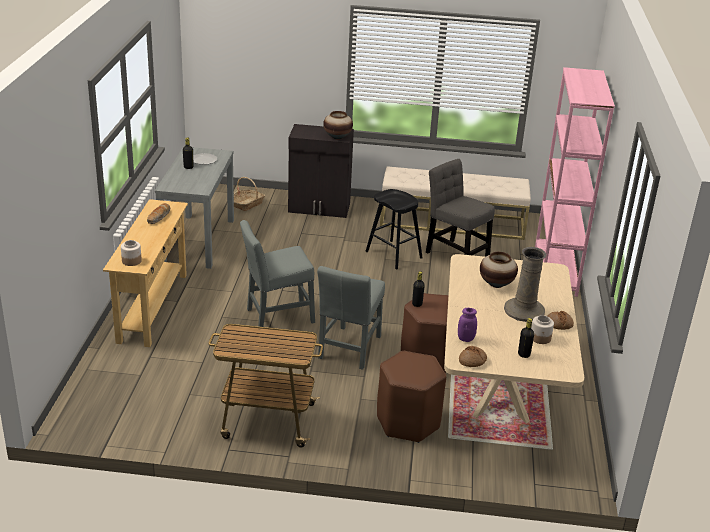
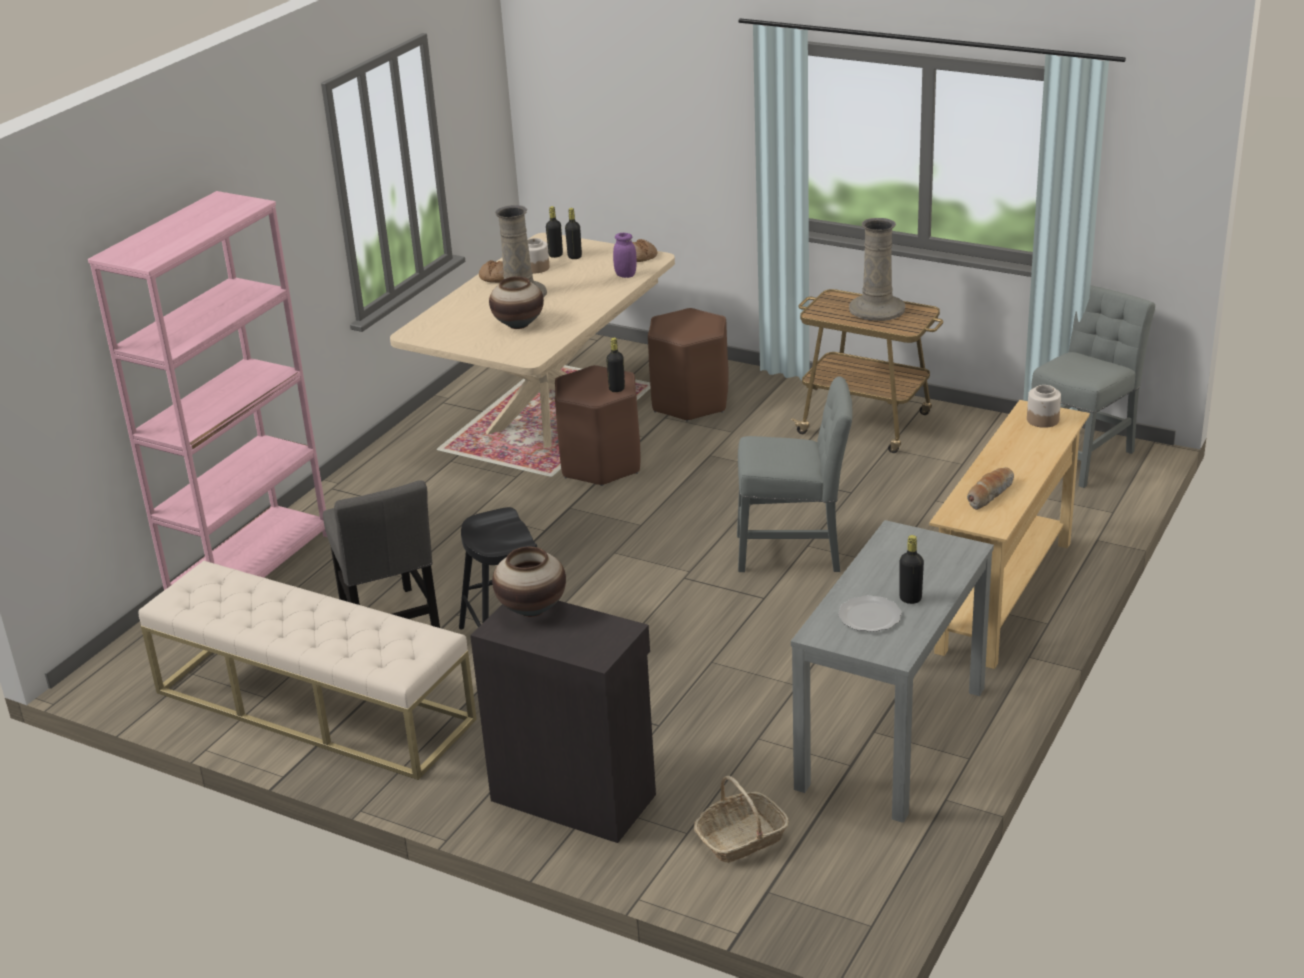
camera: 155 degrees left, 0 degrees up
(261, 346) = (877, 309): none -> beige vase
(349, 349) = (708, 490): grey chair -> grey chair (1082, 456)
(540, 354) = (555, 255): none -> black bottle

